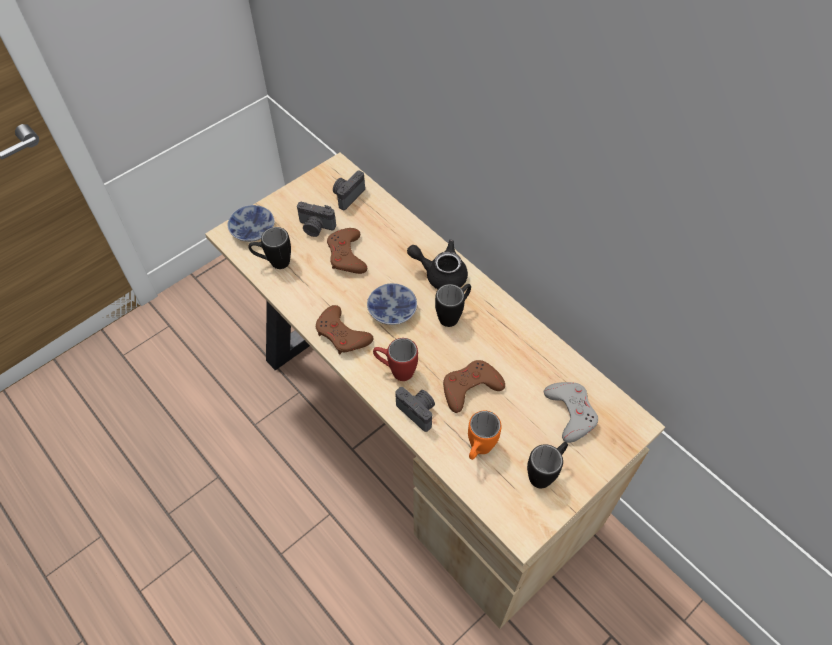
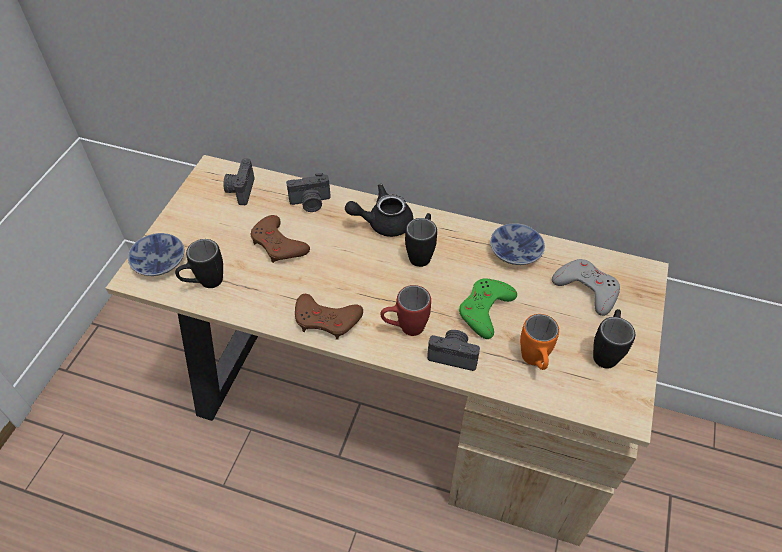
camera: 30 degrees left, 5 degrees down
(315, 228) = (227, 232): camera -> camera (310, 203)
(392, 312) = (361, 276): bowl -> bowl (516, 253)
(470, 388) = (485, 310): brown game controller -> green game controller

